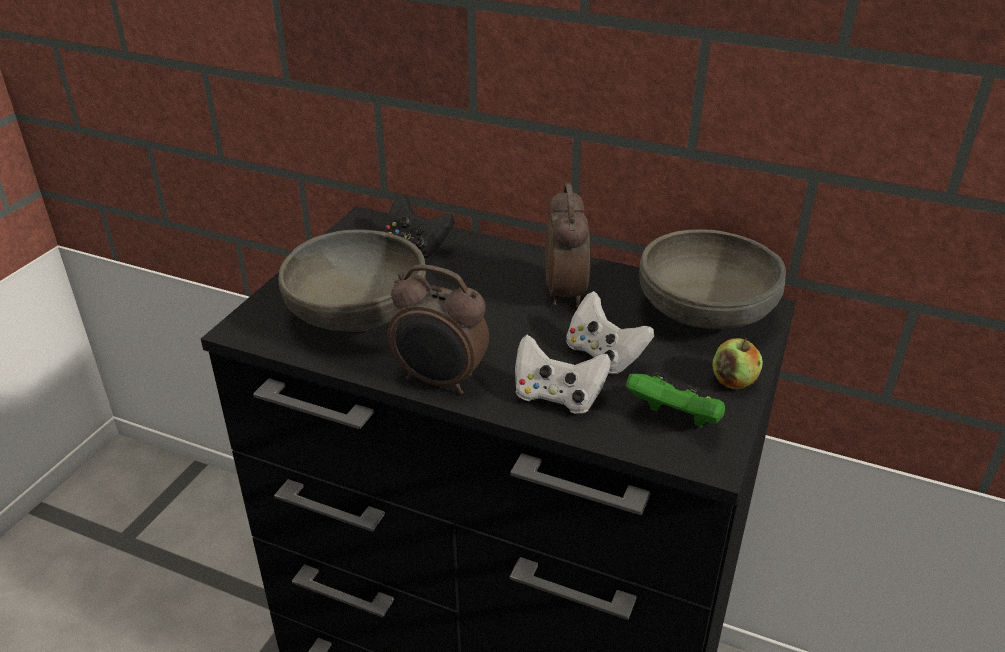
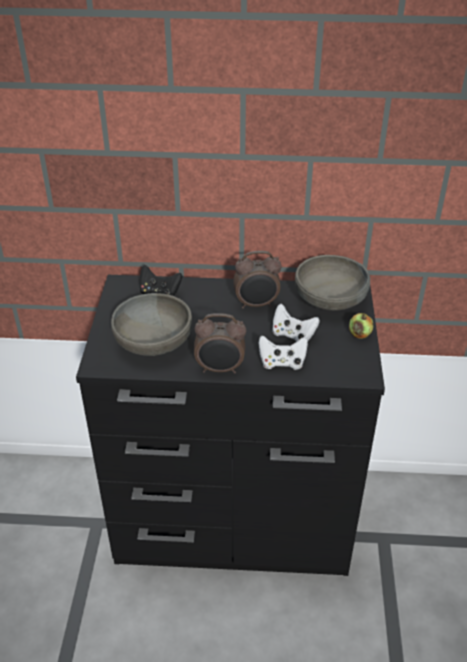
camera: 20 degrees left, 5 degrees up
(566, 293) = (256, 304): alarm clock -> alarm clock turned 105 degrees clockwise
(675, 420) = (342, 361): green game controller -> none

